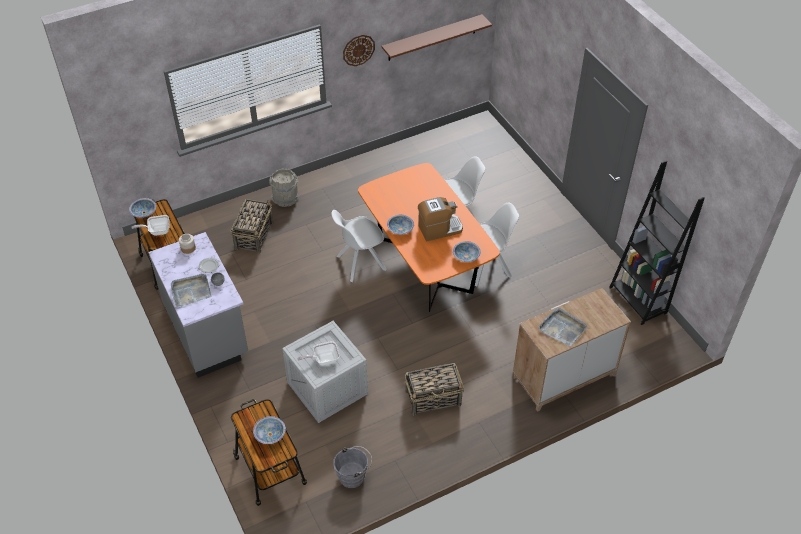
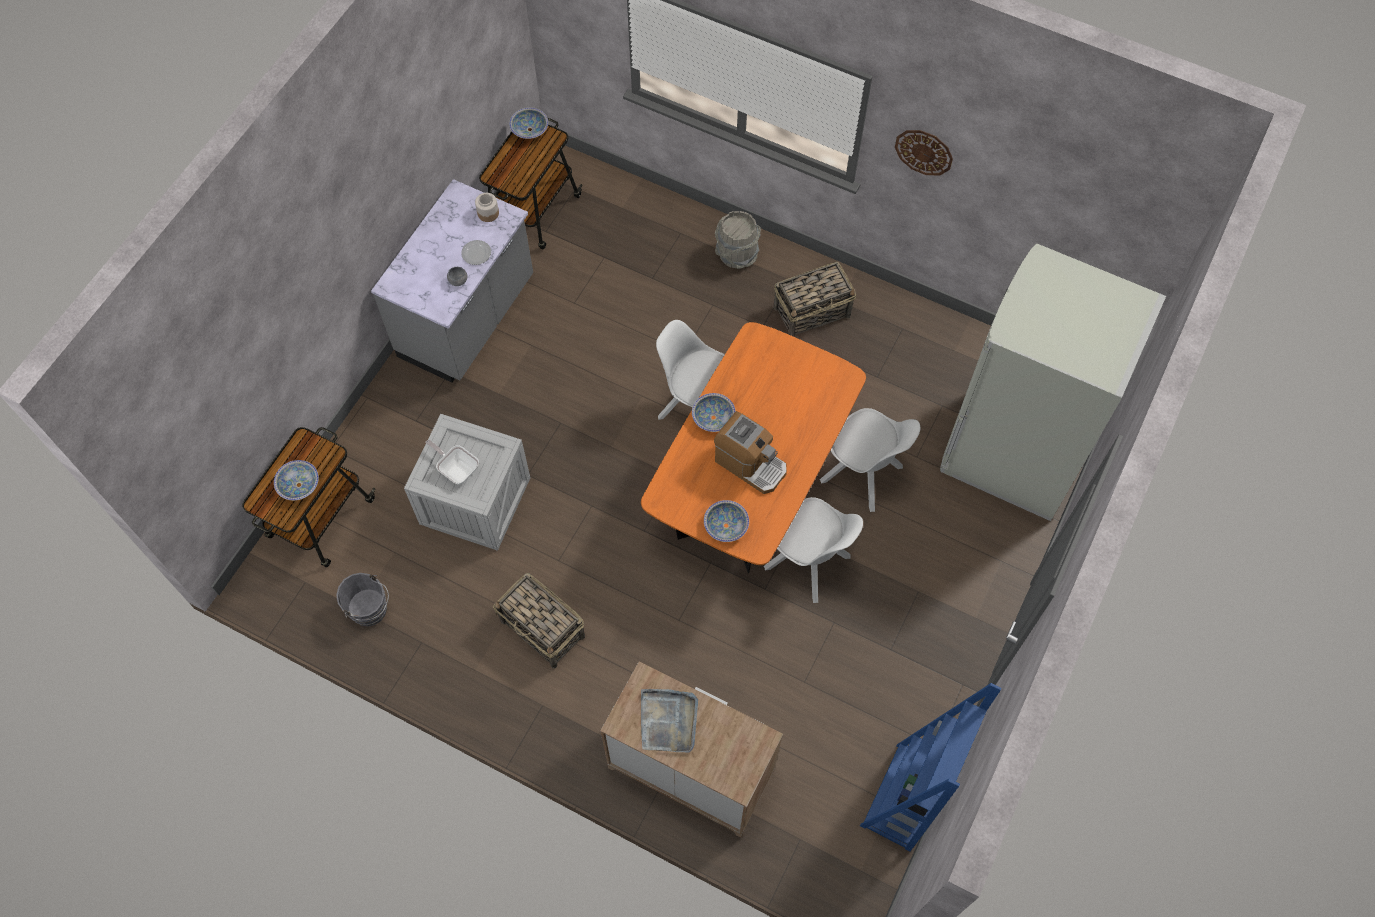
camera: 55 degrees right, 15 degrees up
(157, 231) = (512, 163): frying pan -> none
(190, 291) = (425, 263): grey tray -> none
(254, 235) = (649, 263): basket -> basket (812, 312)
(432, 38) = (1055, 220): brown shelf -> none
(490, 163) = (1012, 450): none -> white fridge
(638, 300) = (904, 797): black bookcase -> blue bookcase

